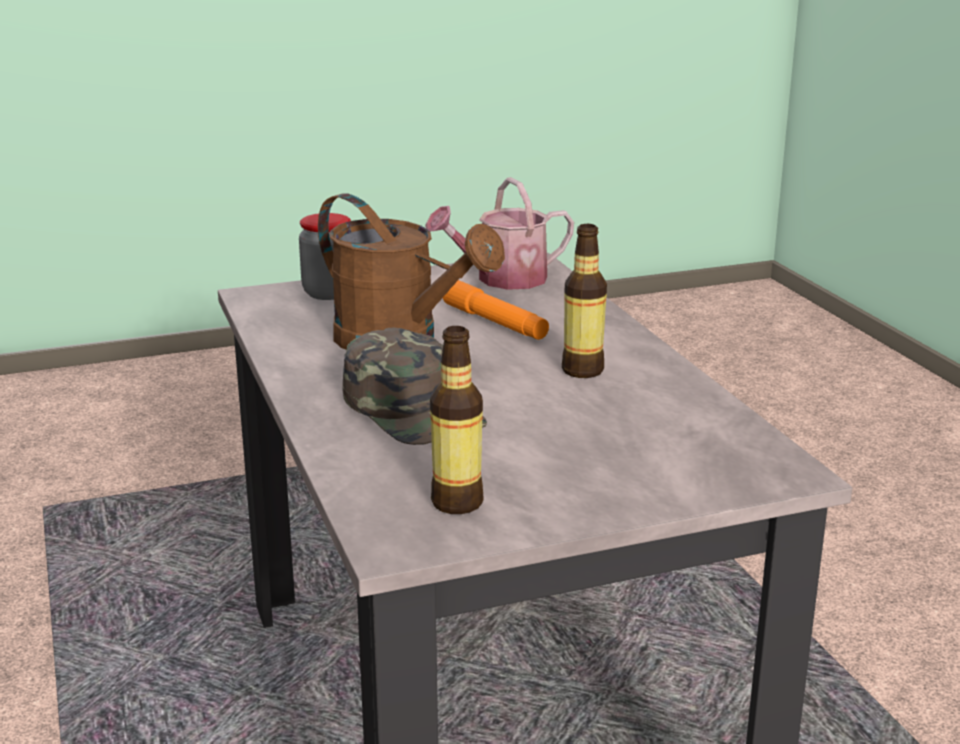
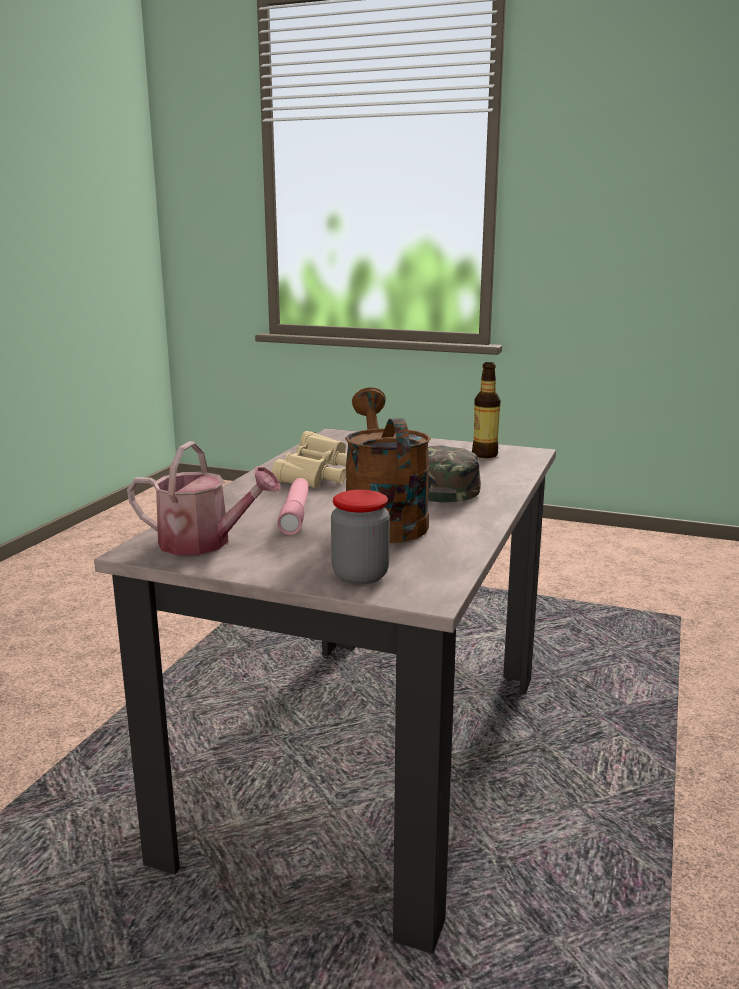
camera: 140 degrees left, 5 degrees down
(495, 322) = (295, 514): orange flashlight -> pink flashlight
(582, 370) = (317, 478): bottle -> beige binoculars

